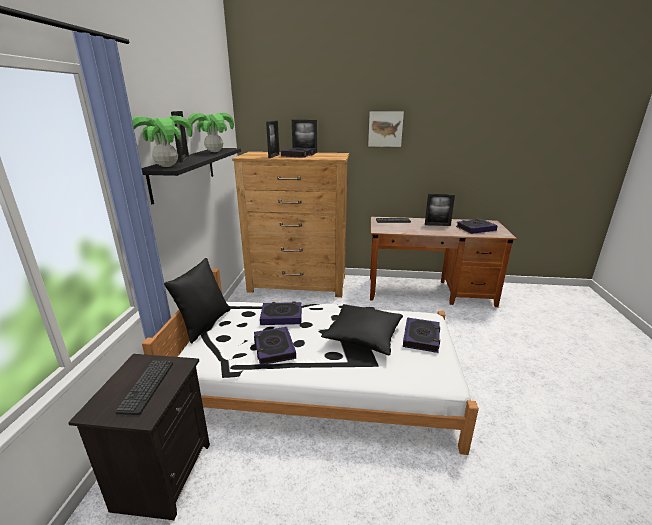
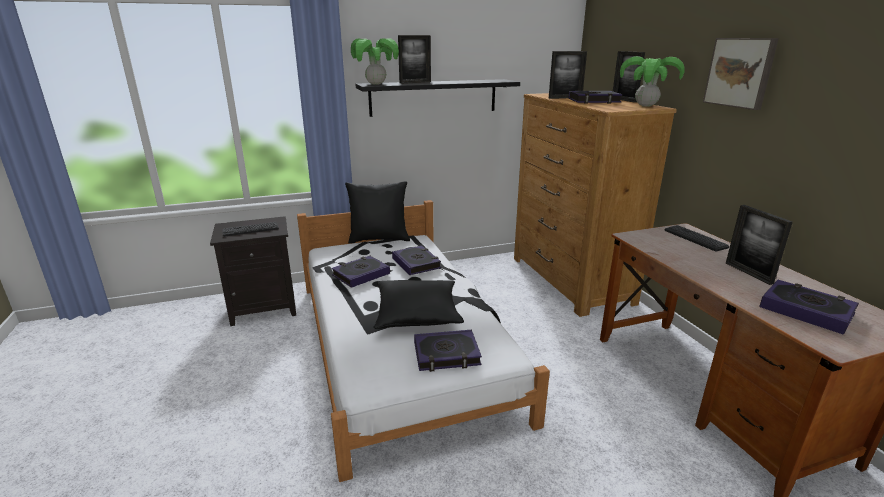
camera: 65 degrees right, 0 degrees up
(214, 151) = (477, 81): potted plant -> potted plant (646, 106)

